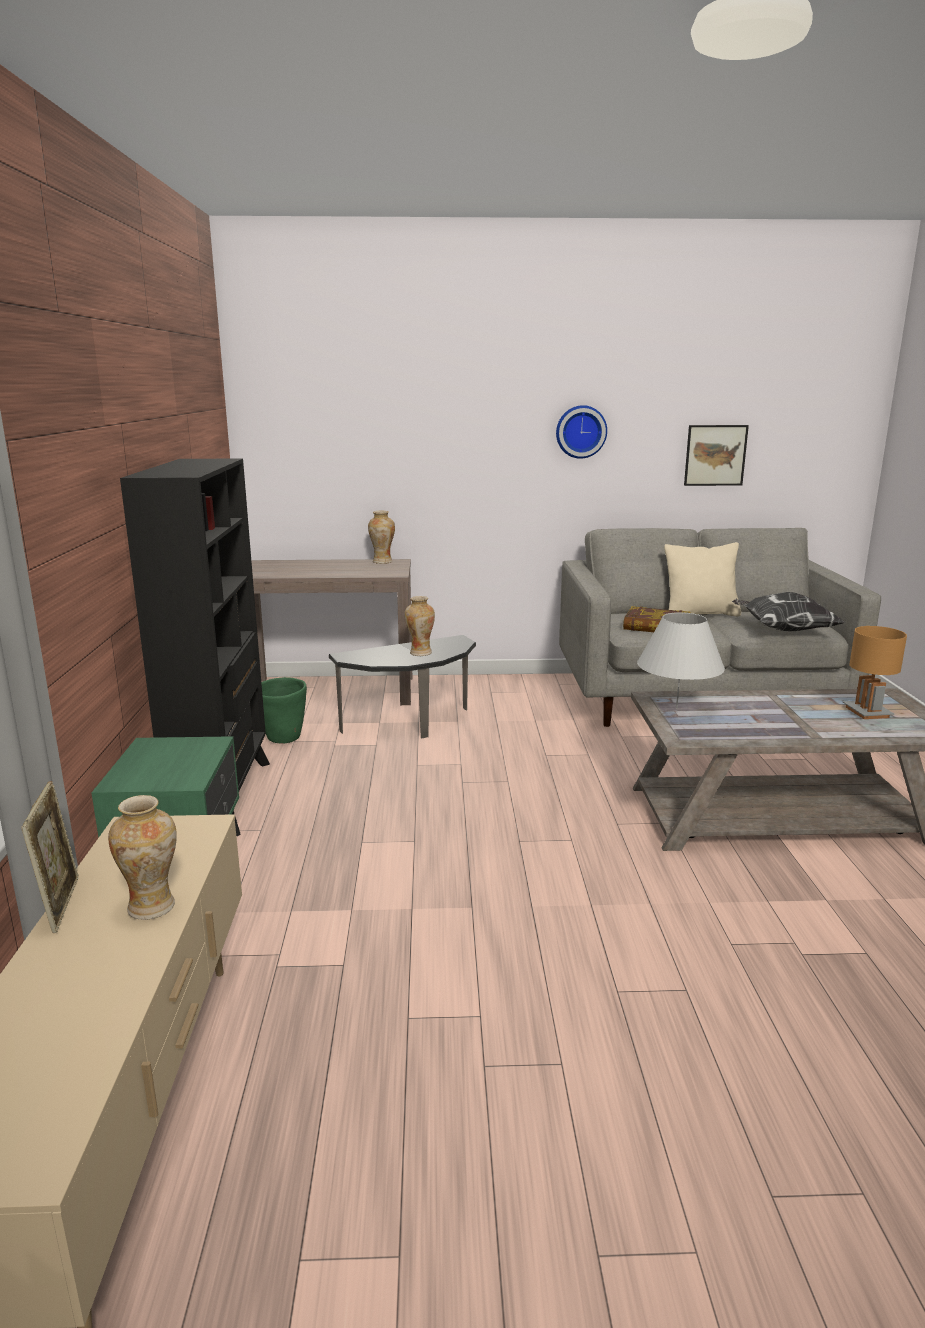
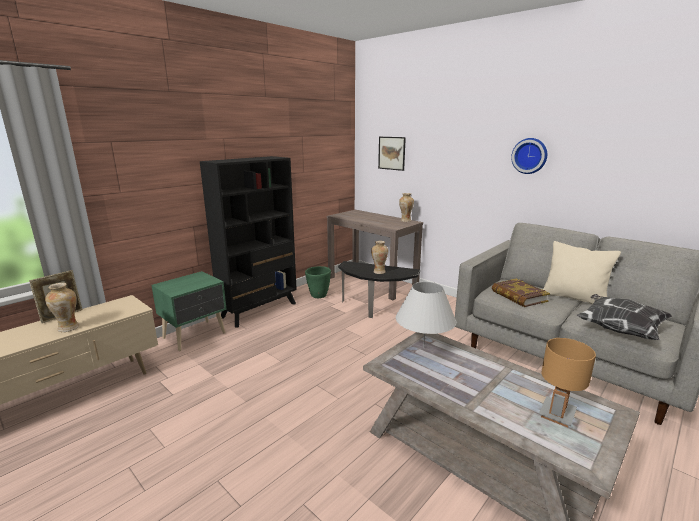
camera: 45 degrees right, 0 degrees up
(715, 455) = (639, 180): picture -> picture (391, 153)

